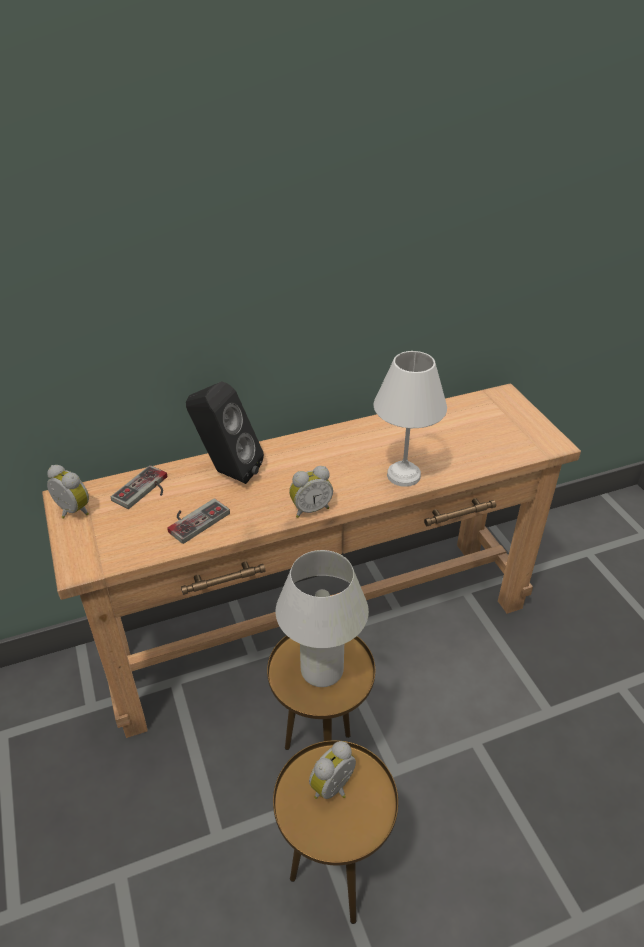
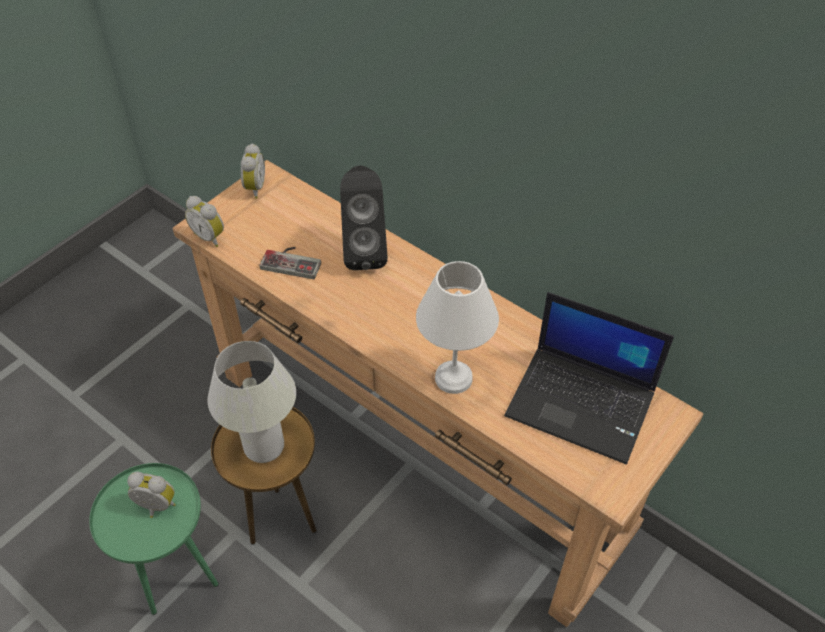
camera: 60 degrees right, 10 degrees up
(145, 491) = (305, 215): game controller -> none
(310, 509) = (356, 329): alarm clock -> alarm clock (210, 236)
(333, 880) = (179, 582): brown side table -> green side table
(470, 426) = (582, 403): none -> laptop

